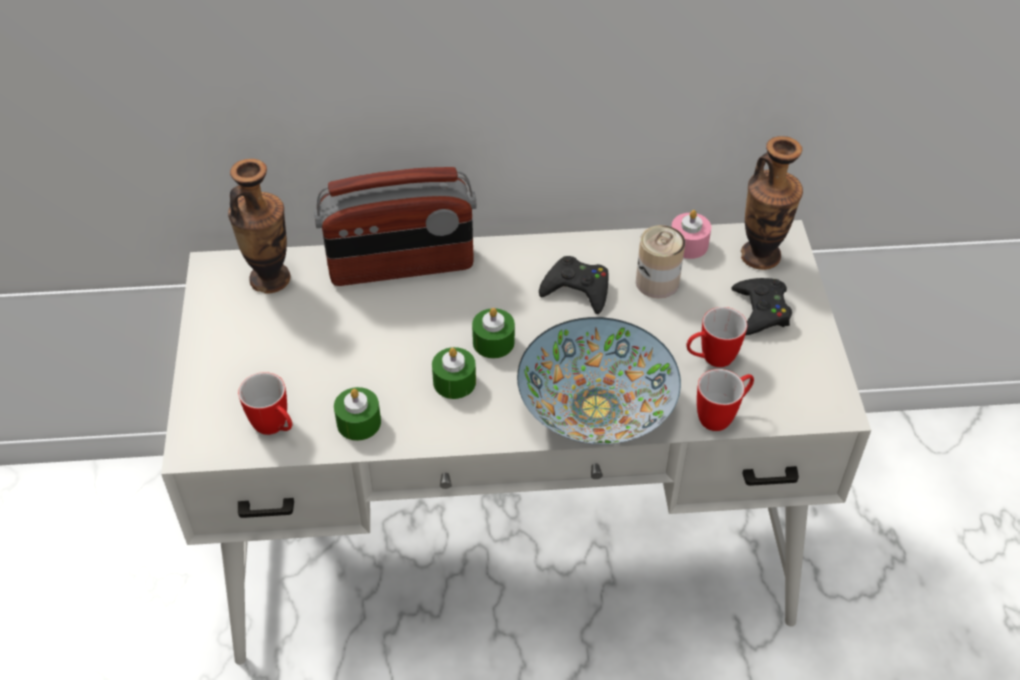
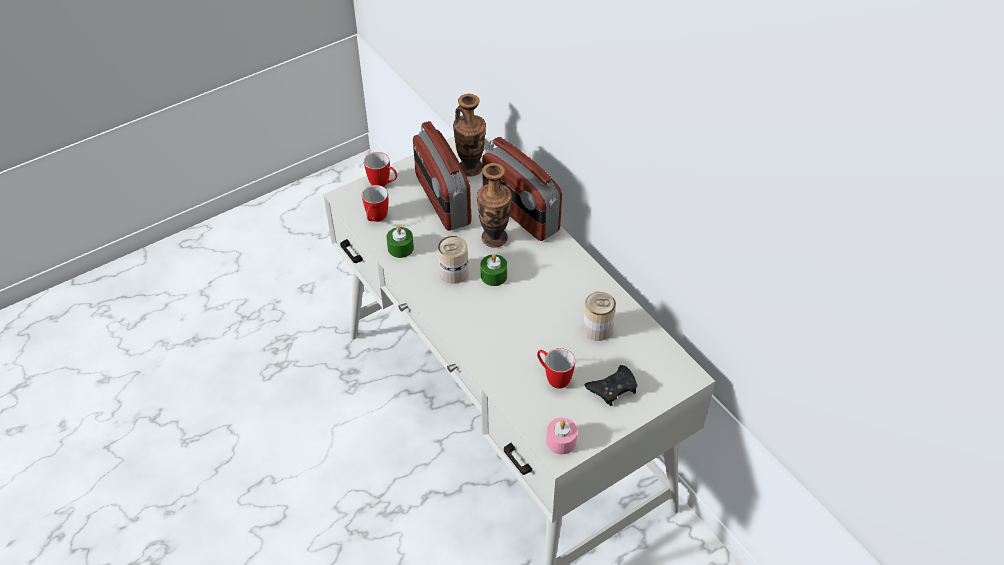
camera: 60 degrees right, 0 degrees up
(304, 336) = (442, 200): none -> radio
(454, 382) = (454, 272): green candle -> can
(577, 289) = (562, 294): black game controller -> none
(595, 408) = (477, 339): bowl -> none
(688, 244) = (642, 331): pink candle -> pink candle (561, 441)
(722, 416) = (513, 399): mug -> mug (383, 184)
(760, 256) = (662, 371): vase -> vase (494, 238)

